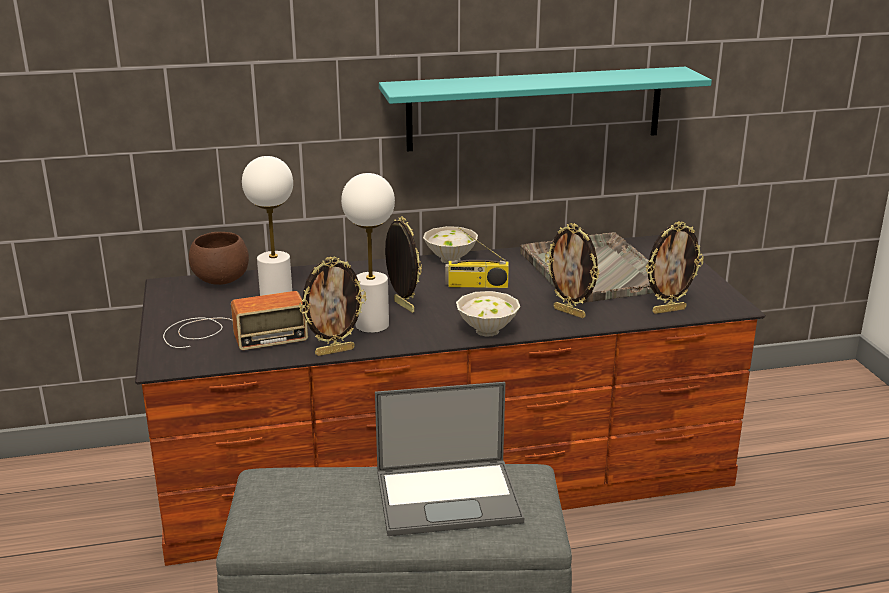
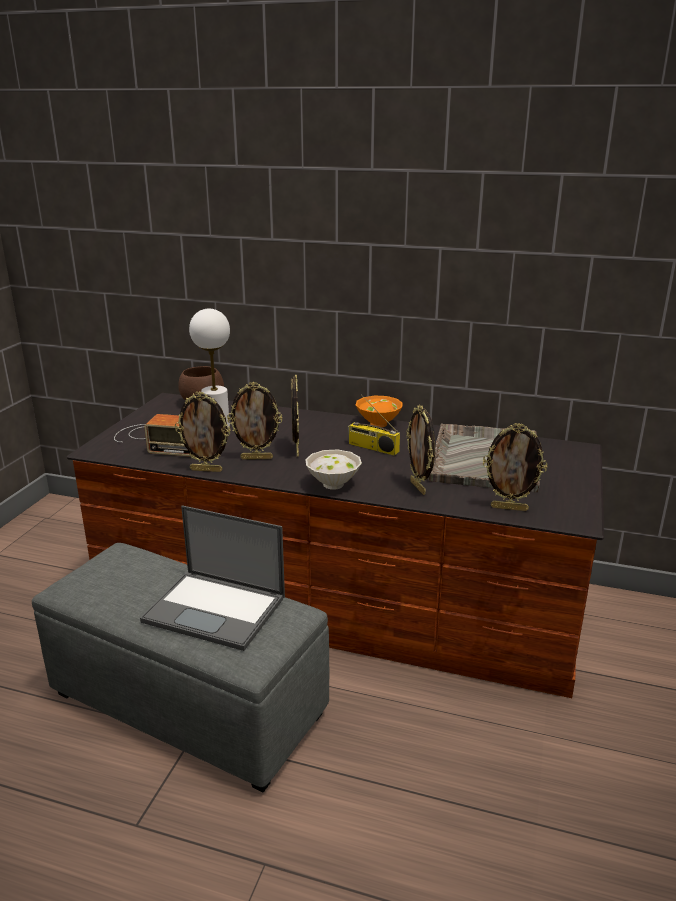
camera: 30 degrees right, 0 degrees up
(372, 325) = (257, 458): white table lamp -> picture frame
(449, 259) = (377, 423): white bowl -> orange bowl
(535, 108) = (471, 304): turquoise shelf -> none

